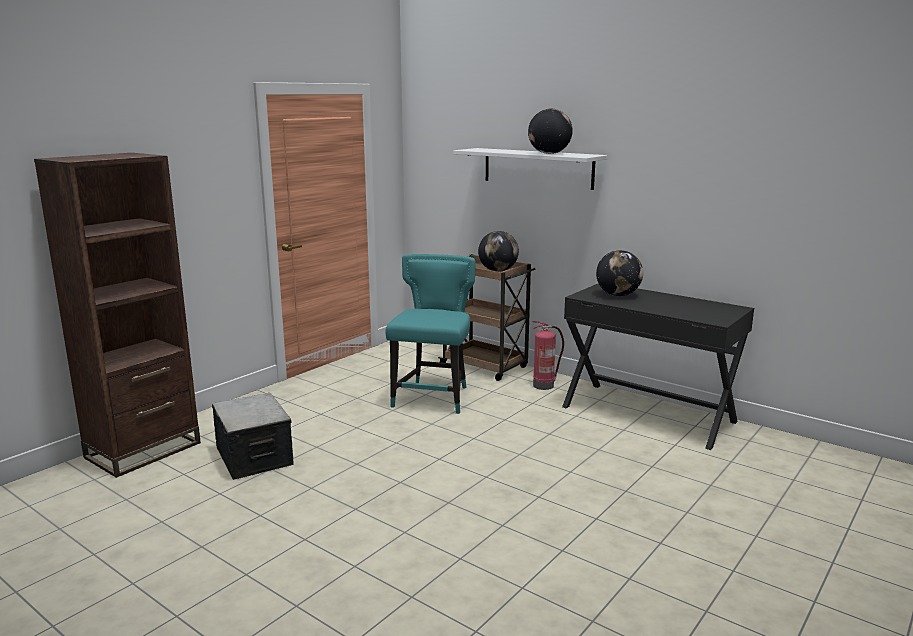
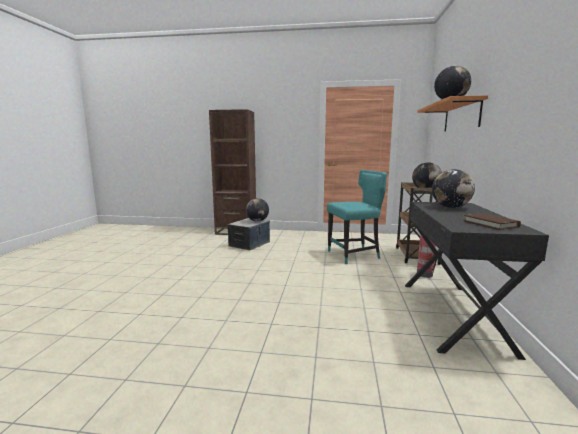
camera: 60 degrees right, 5 degrees down
(257, 402) = (257, 221): none -> globe
(537, 168) = (461, 116): white shelf -> orange shelf
(706, 308) = (490, 224): none -> brown book

